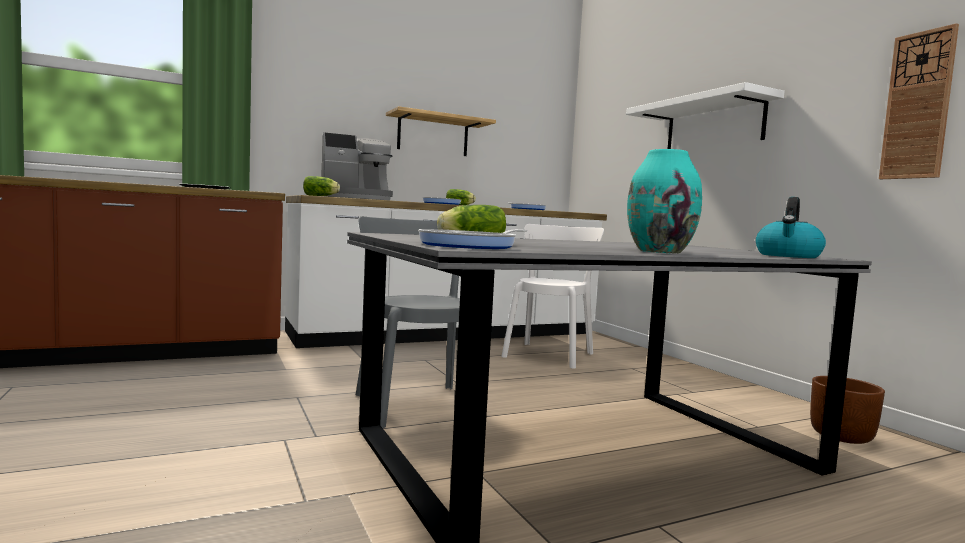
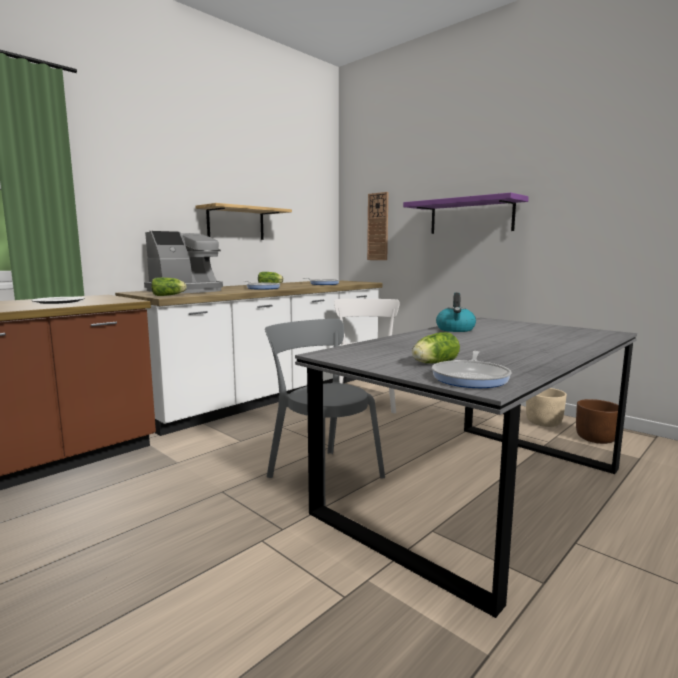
camera: 20 degrees left, 5 degrees up
(659, 252) = (548, 351): turquoise vase -> none
(713, 124) = (471, 216): white shelf -> purple shelf
(776, 408) = (544, 422): none -> beige planter
(788, 256) = (596, 336): kettle -> kettle (455, 329)
(918, 105) = (627, 216): wall clock -> wall clock (378, 227)

